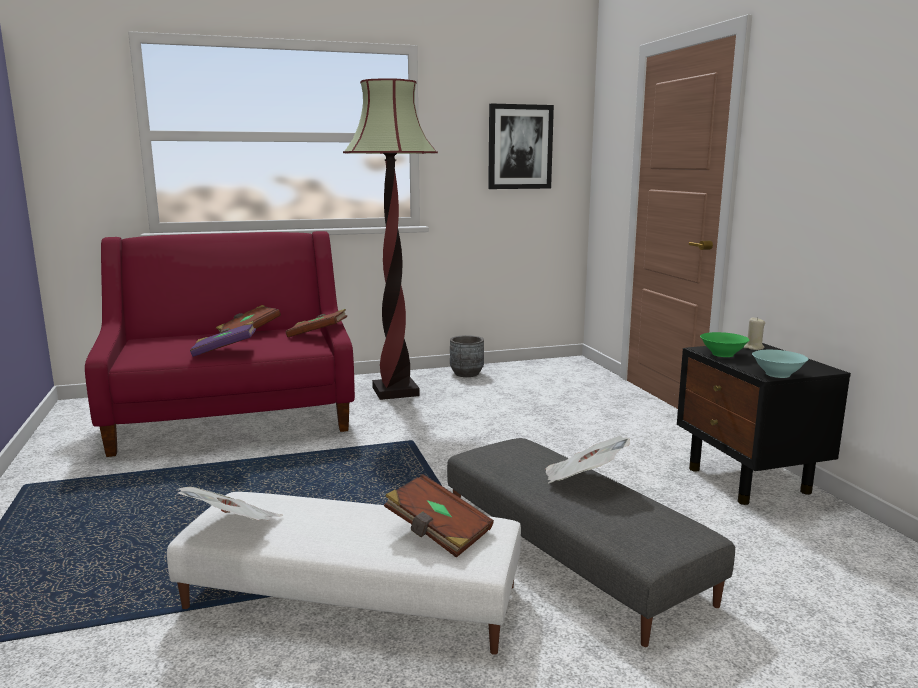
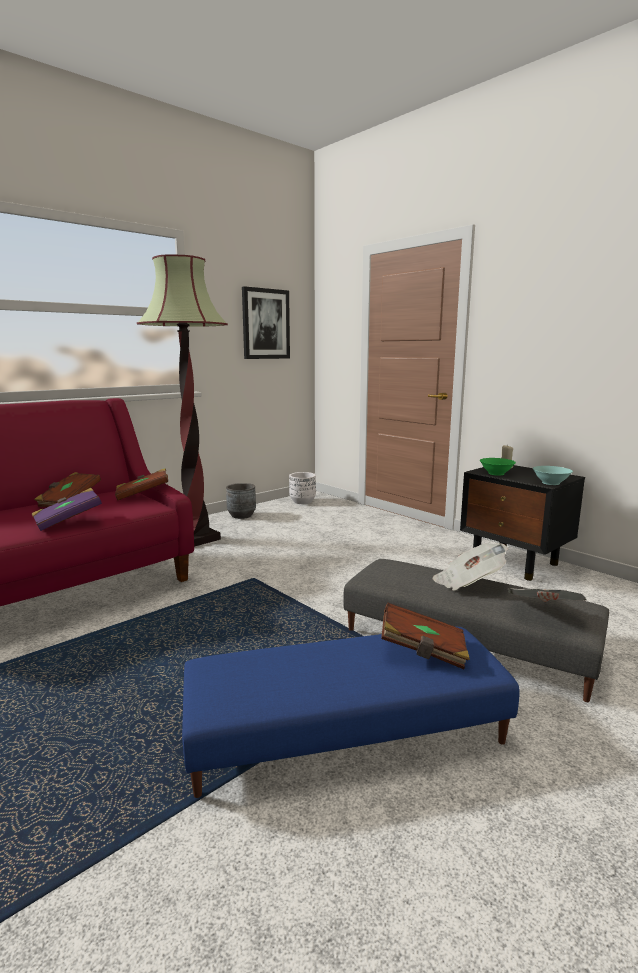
camera: 25 degrees left, 0 degrees up
(233, 527) = (240, 696): newspaper -> newspaper (543, 613)
(351, 598) = (345, 732): white ottoman -> blue ottoman
(552, 367) = (302, 501): none -> white planter

